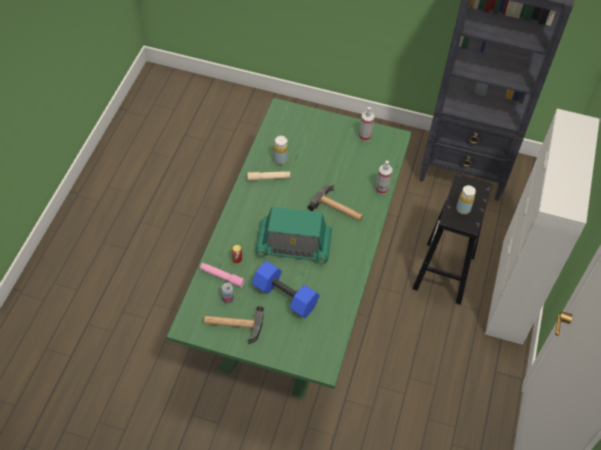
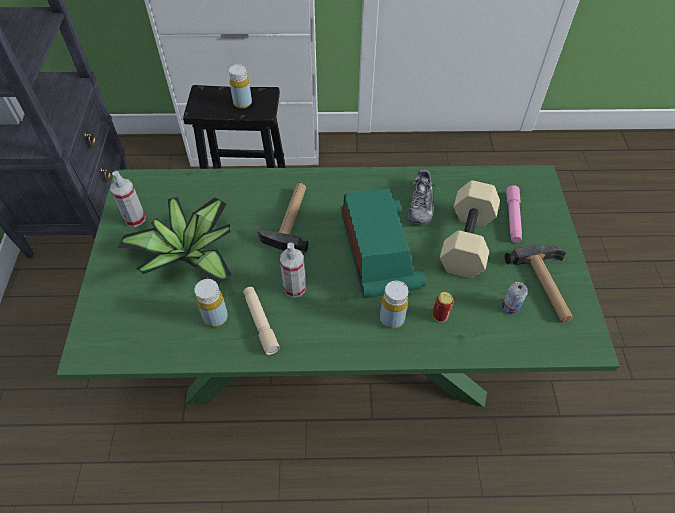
camera: 105 degrees left, 0 degrees up
(222, 277) = (479, 326): pink flashlight -> pink flashlight (512, 218)
(245, 237) = (392, 319): none -> yellow bottle
(284, 297) = (468, 242): blue dumbbell -> beige dumbbell
(325, 282) = (420, 204): none -> shoe
(328, 156) = (189, 254): none -> potted plant
(381, 189) = (237, 180): spray bottle -> spray bottle (294, 288)

